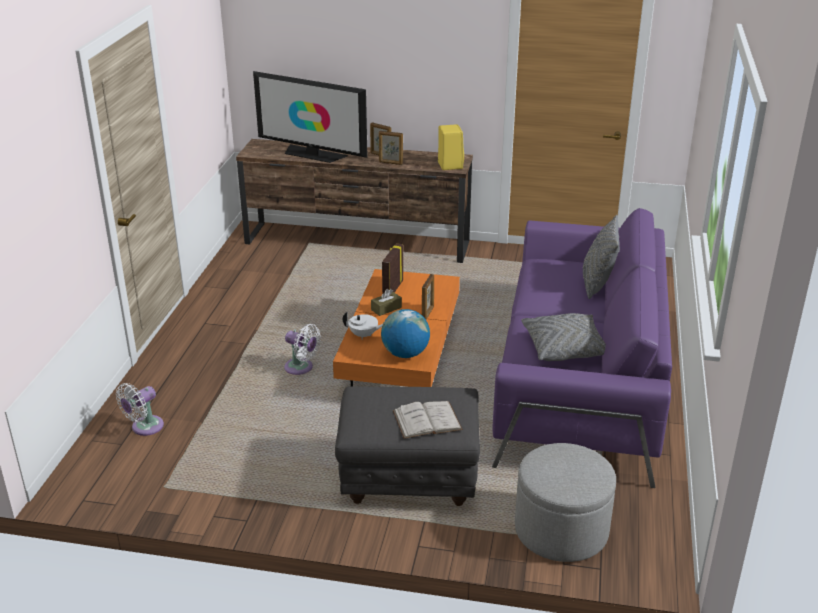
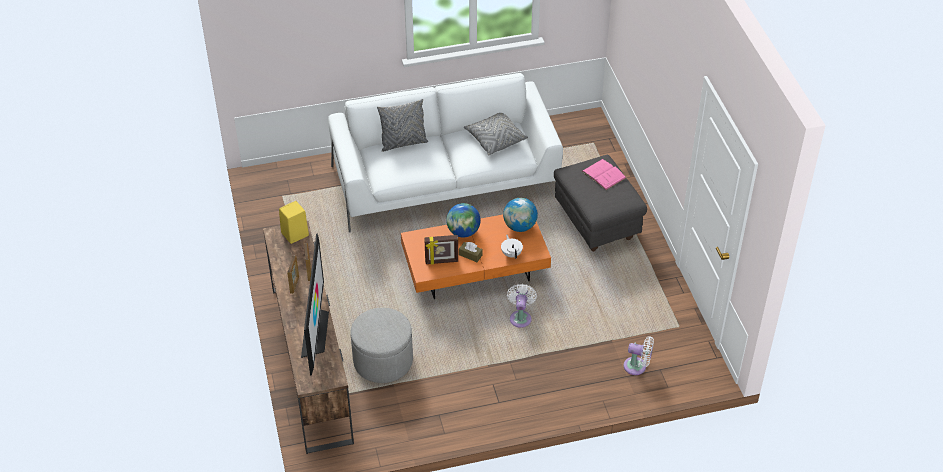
camera: 115 degrees left, 15 degrees up
(427, 420) = (604, 174): white book -> pink book
(428, 313) = (463, 232): picture frame -> globe
(561, 530) = (592, 157): grey ottoman -> grey ottoman (383, 360)
(580, 378) = (445, 180): purple sofa -> white sofa

